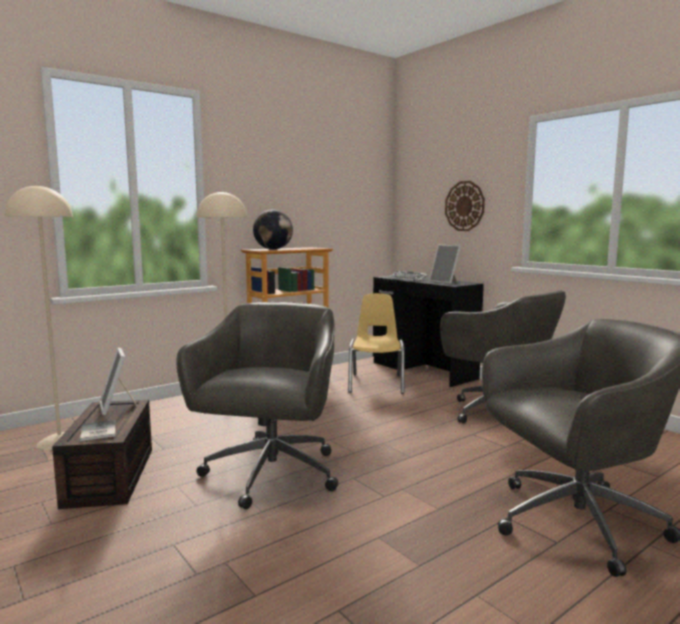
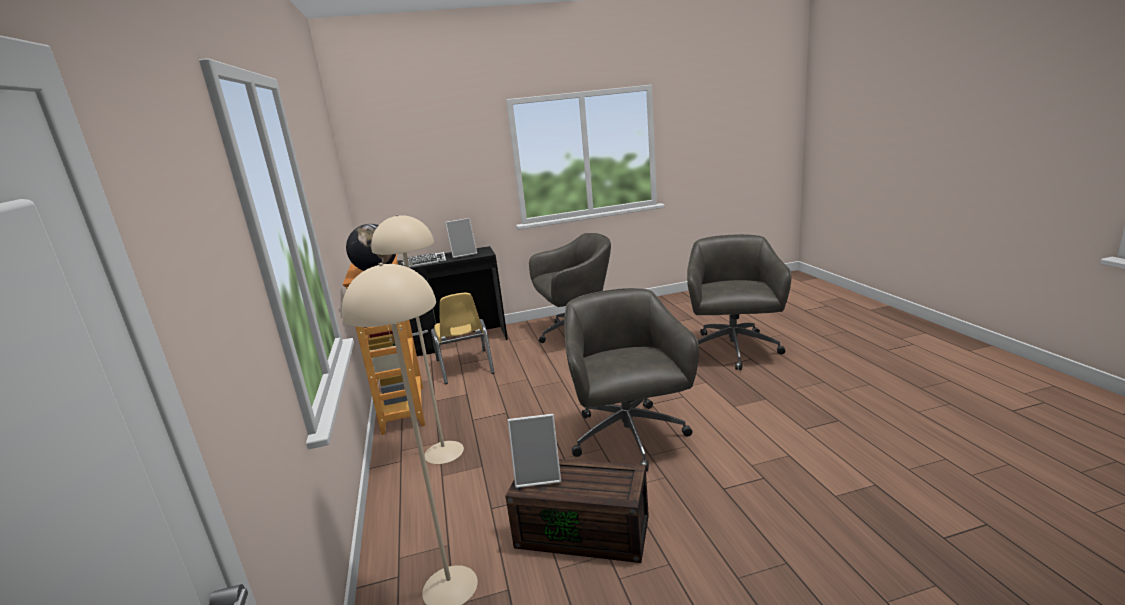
camera: 65 degrees left, 10 degrees up
(97, 432) = (611, 482): book -> none
(270, 475) = (629, 438): grey office chair -> grey office chair turned 45 degrees clockwise
(376, 383) = (465, 367): yellow chair -> yellow chair turned 135 degrees counterclockwise
(464, 206) = (452, 181): wall clock -> none

